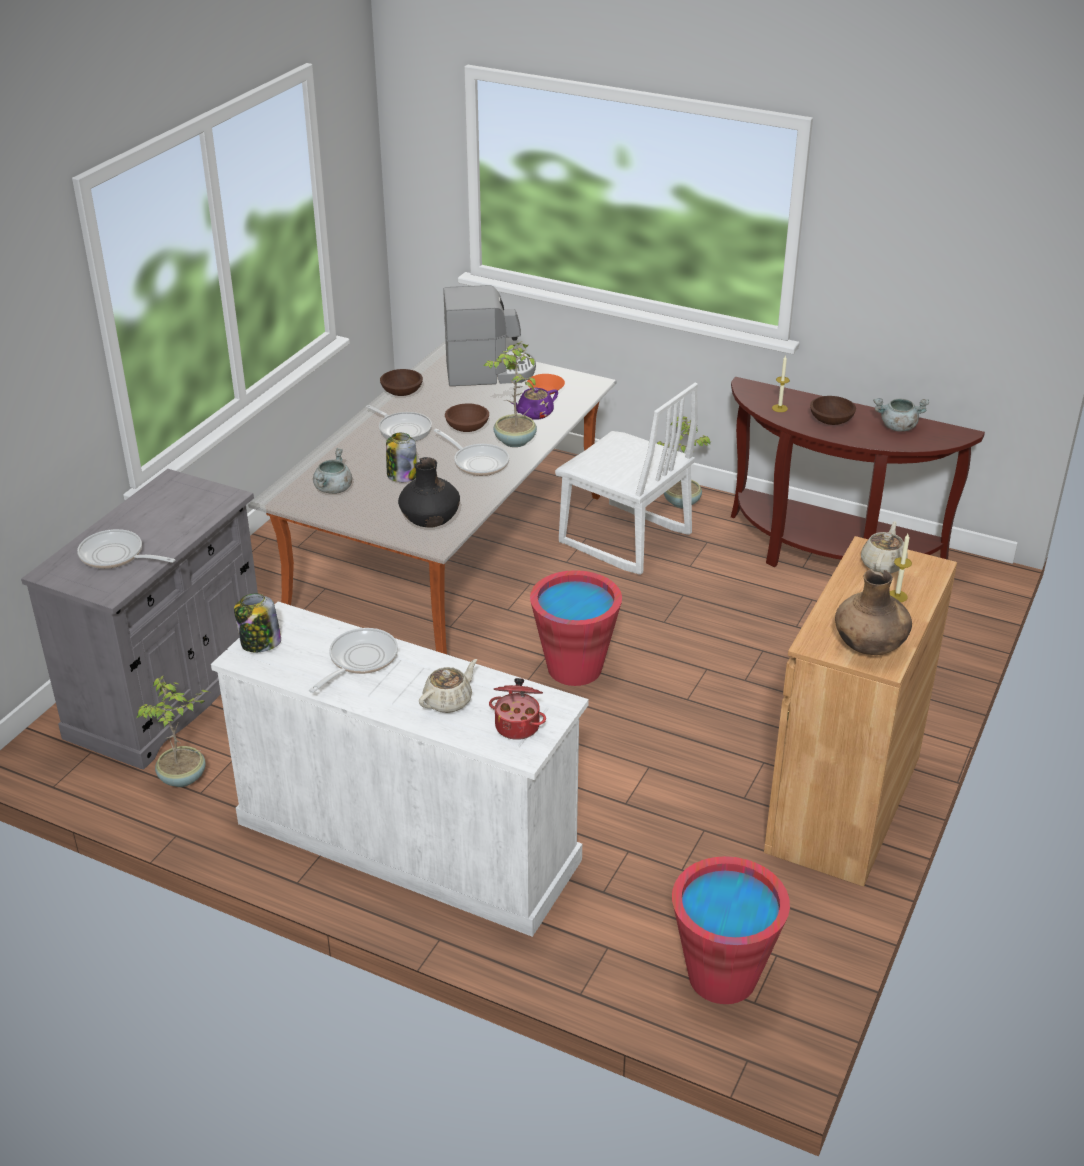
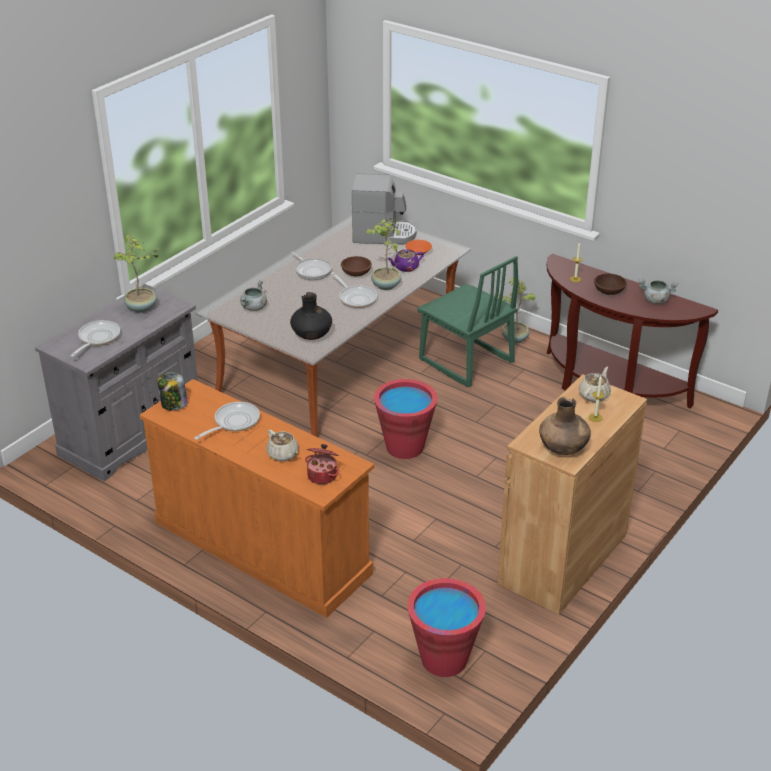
camera: 10 degrees right, 0 degrees up
(116, 556) = (97, 339): frying pan -> frying pan turned 75 degrees clockwise
(183, 778) = (128, 489): potted plant -> potted plant (142, 308)
(401, 475) = (302, 302): jar -> none
(402, 392) = (319, 244): brown bowl -> none
(405, 841) = (260, 547): white dresser -> orange dresser
(449, 701) = (283, 455): beige teapot -> beige teapot turned 90 degrees clockwise
(624, 540) = (465, 362): white chair -> green chair

